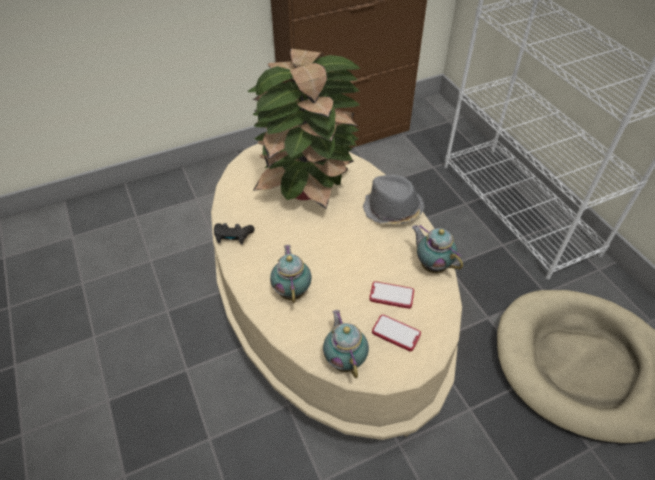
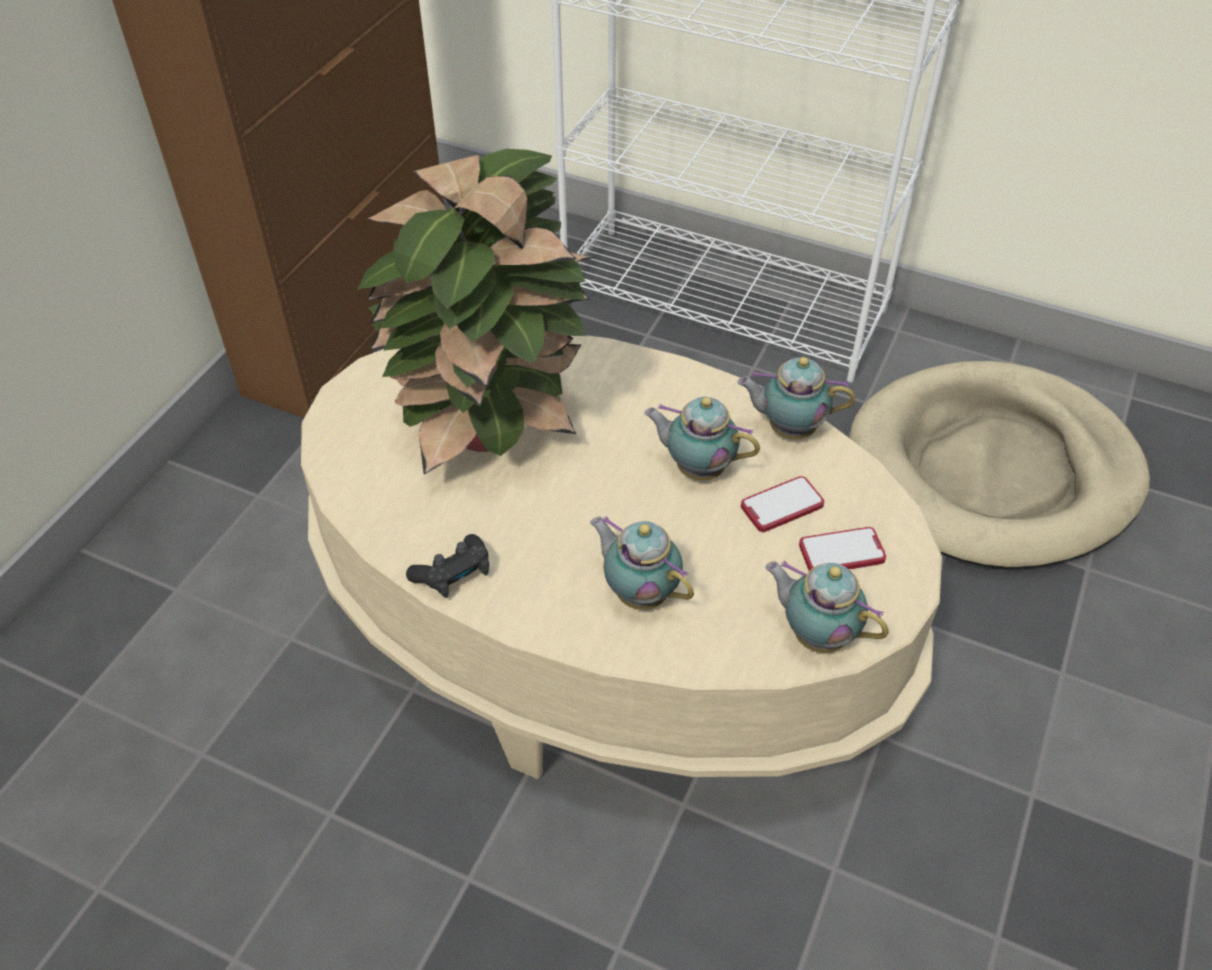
camera: 40 degrees left, 0 degrees up
(372, 256) = (697, 468): none -> teapot
(392, 210) = (652, 383): grey hat -> none

